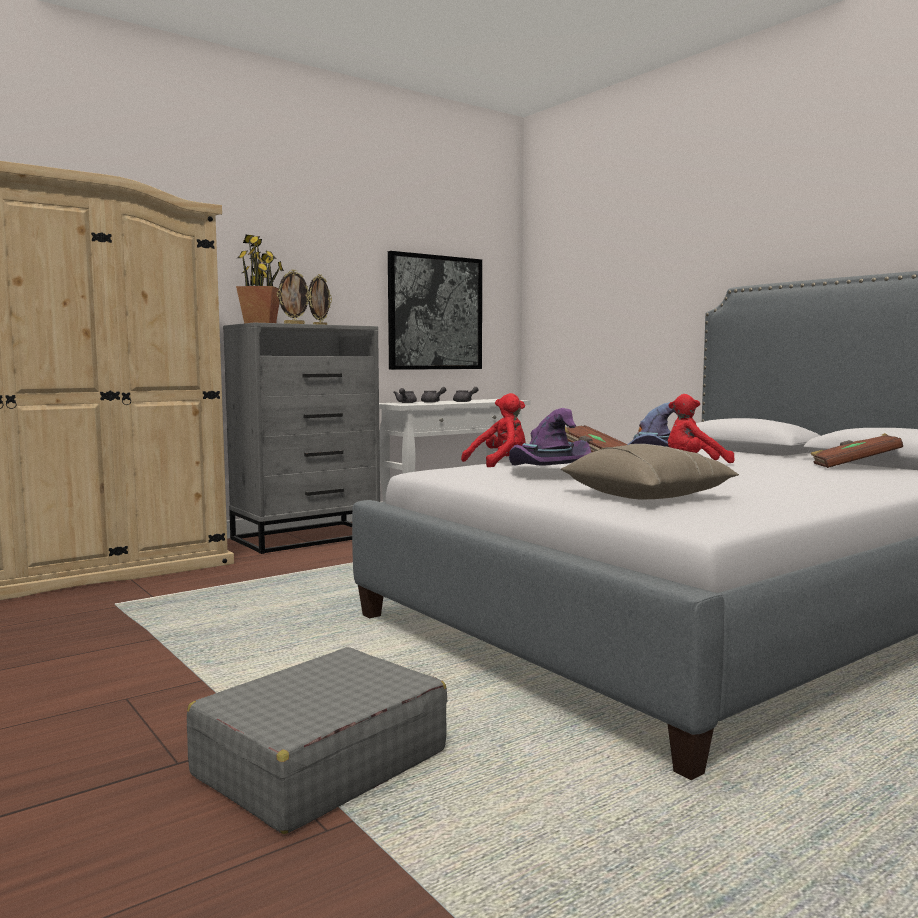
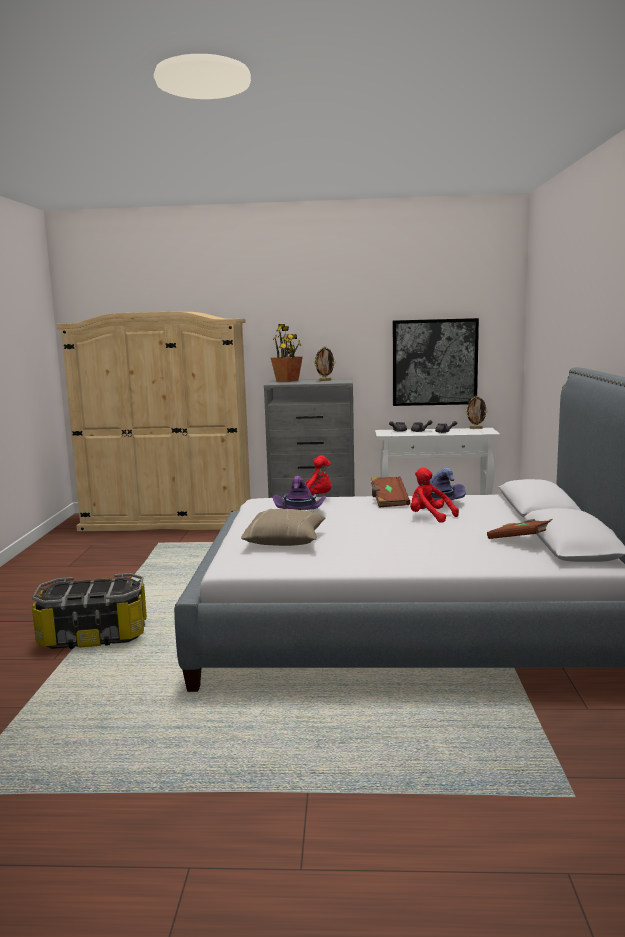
camera: 40 degrees right, 5 degrees up
(294, 324) = (298, 382): picture frame -> picture frame (476, 428)
(320, 763) = (93, 636): grey suitcase -> storage box

